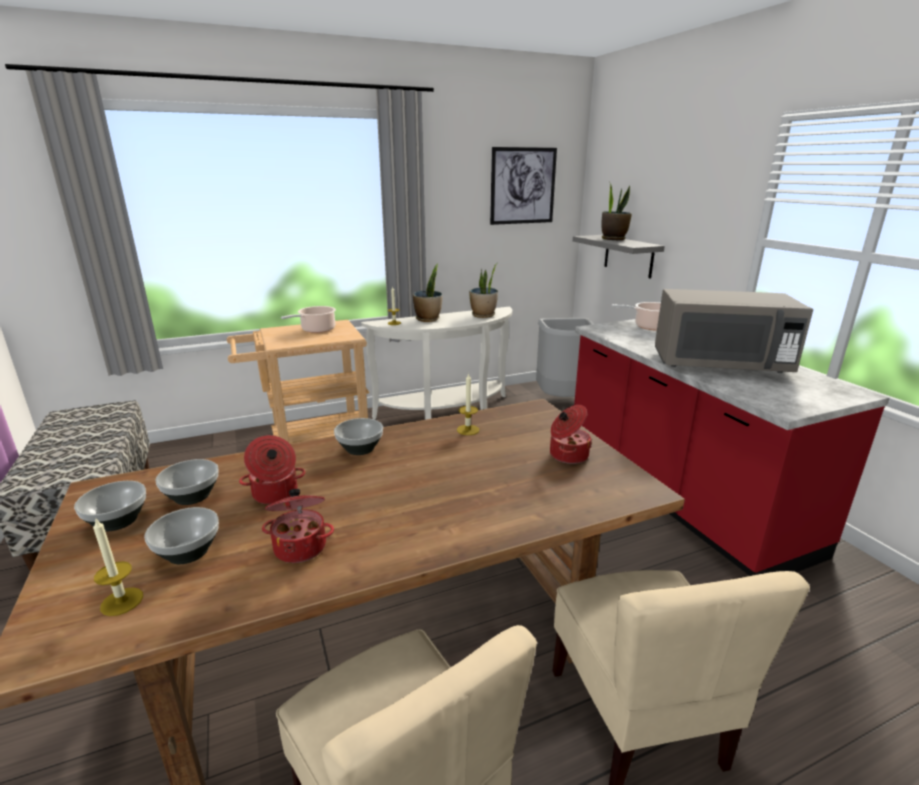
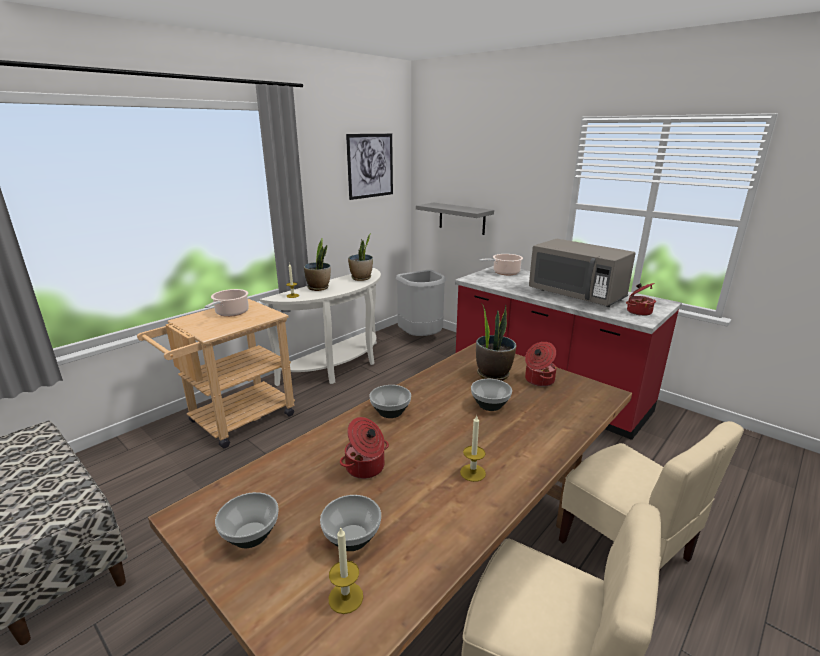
camera: 25 degrees left, 0 degrees up
(192, 496) = (294, 491): bowl -> bowl (489, 405)
(301, 546) = (437, 502): cooking pot -> cooking pot (638, 311)
(468, 430) = (453, 377): candle -> candle (472, 472)
(613, 239) = (450, 206): potted plant -> potted plant (493, 374)
(719, 364) = (576, 295): grey microwave -> grey microwave turned 60 degrees clockwise

